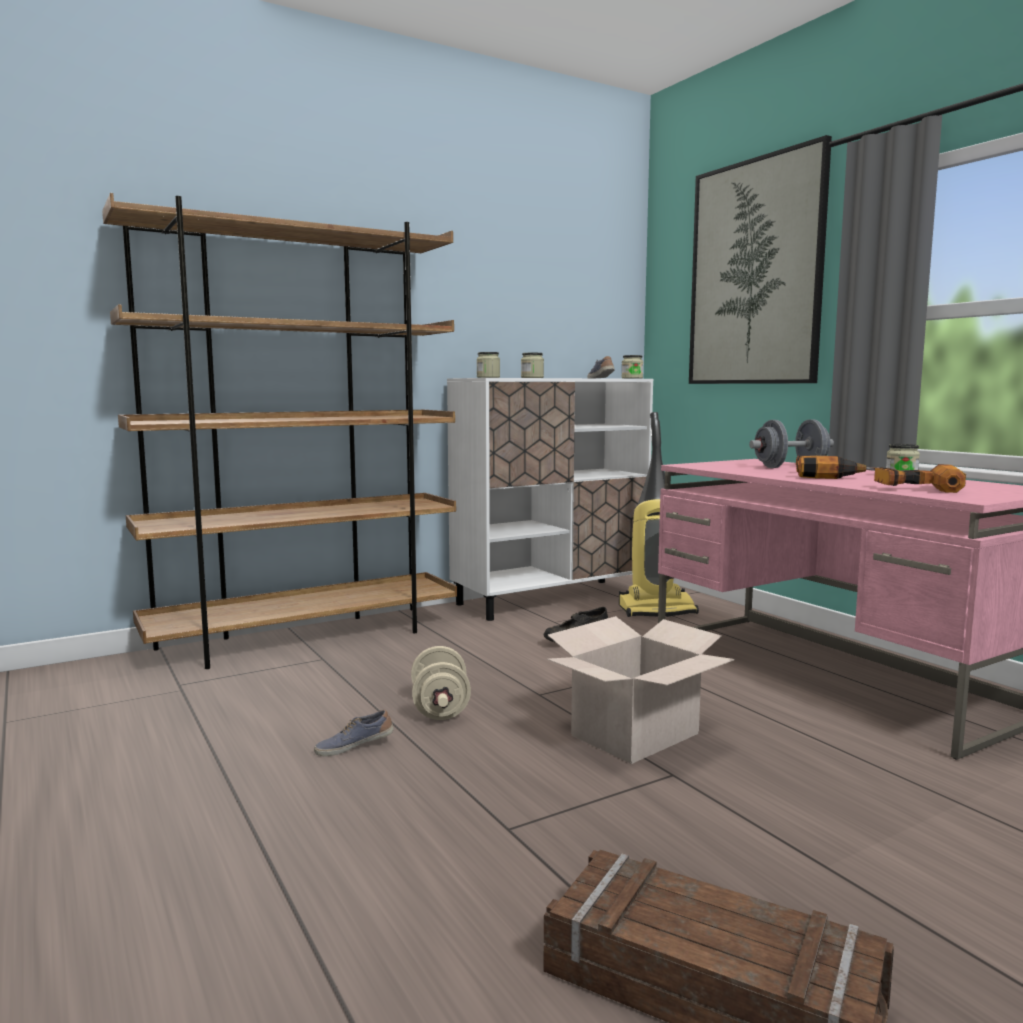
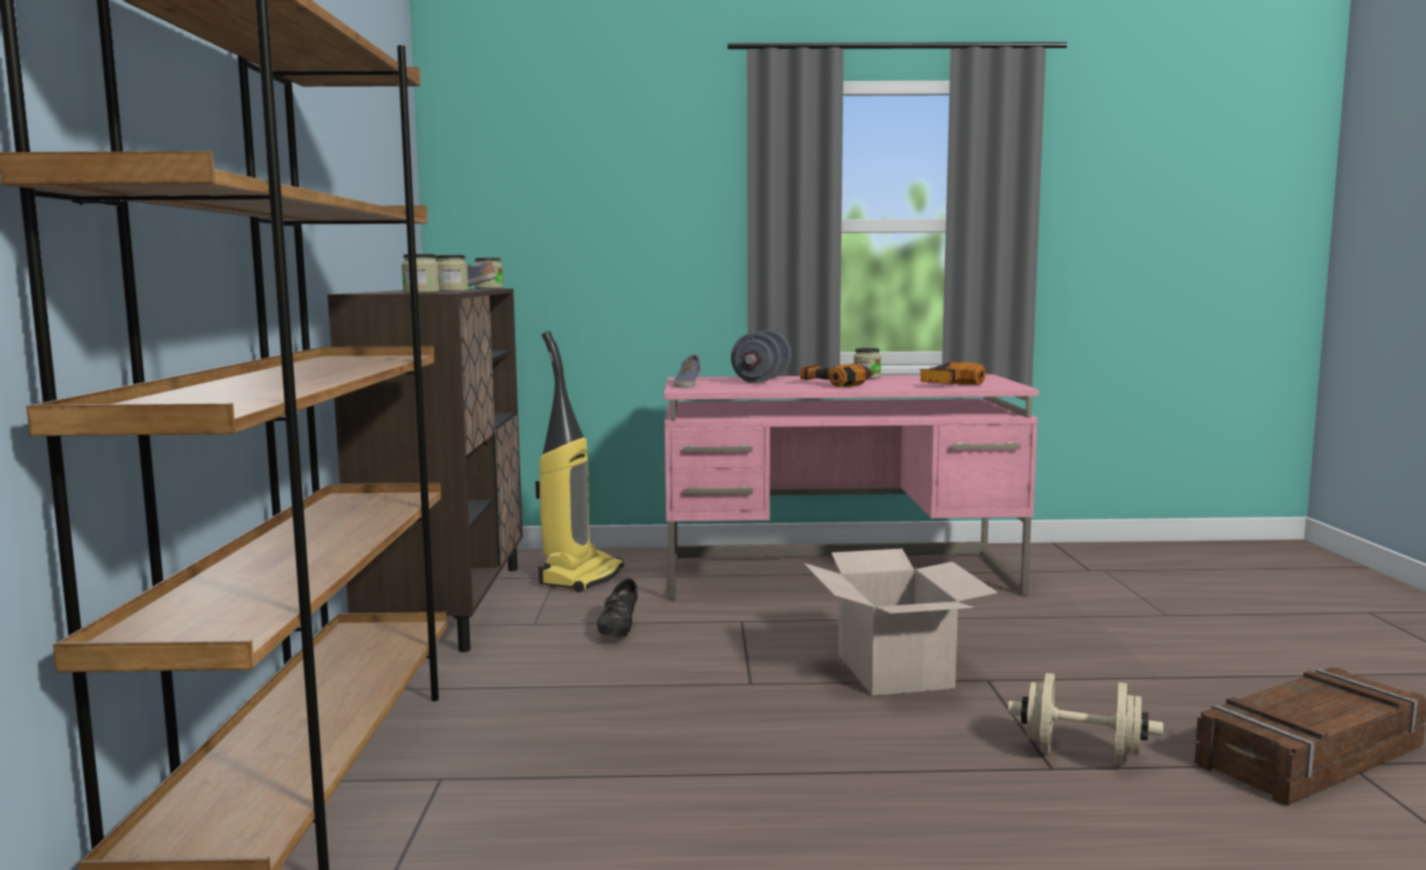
camera: 60 degrees left, 0 degrees up
(354, 746) = (793, 809): shoe -> shoe (687, 384)
(440, 708) = (731, 739): beige dumbbell -> beige dumbbell (1081, 754)
(551, 599) = (448, 605): white cabinet -> brown cabinet
(755, 273) = (614, 166): picture -> none

